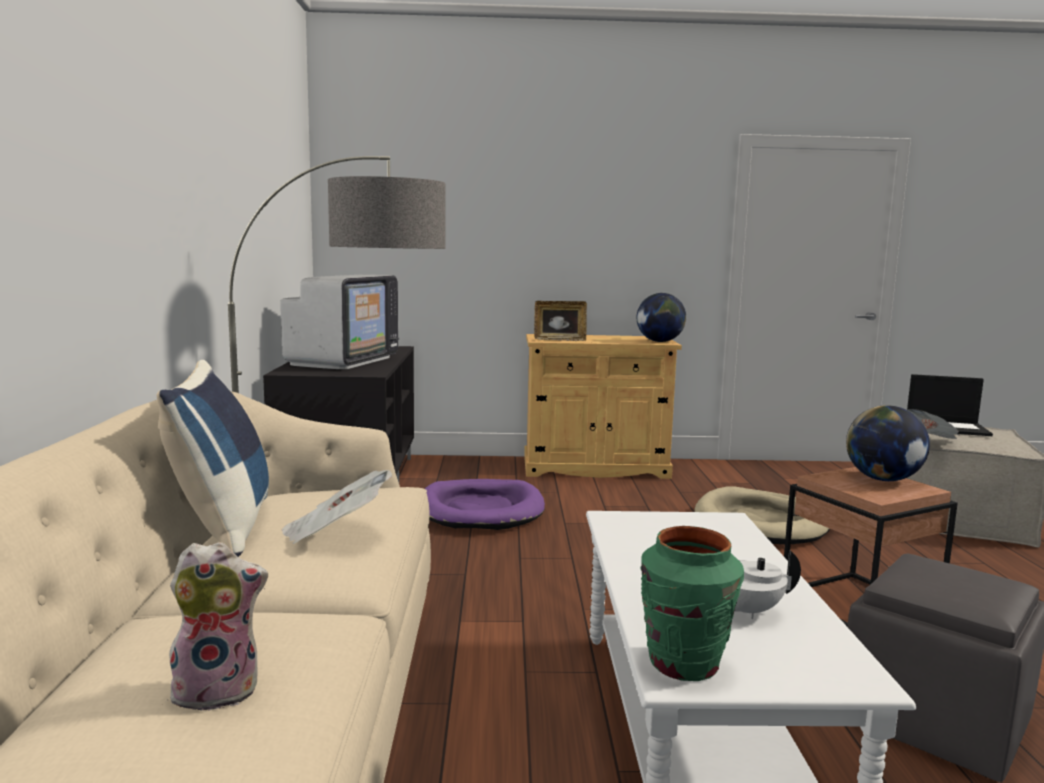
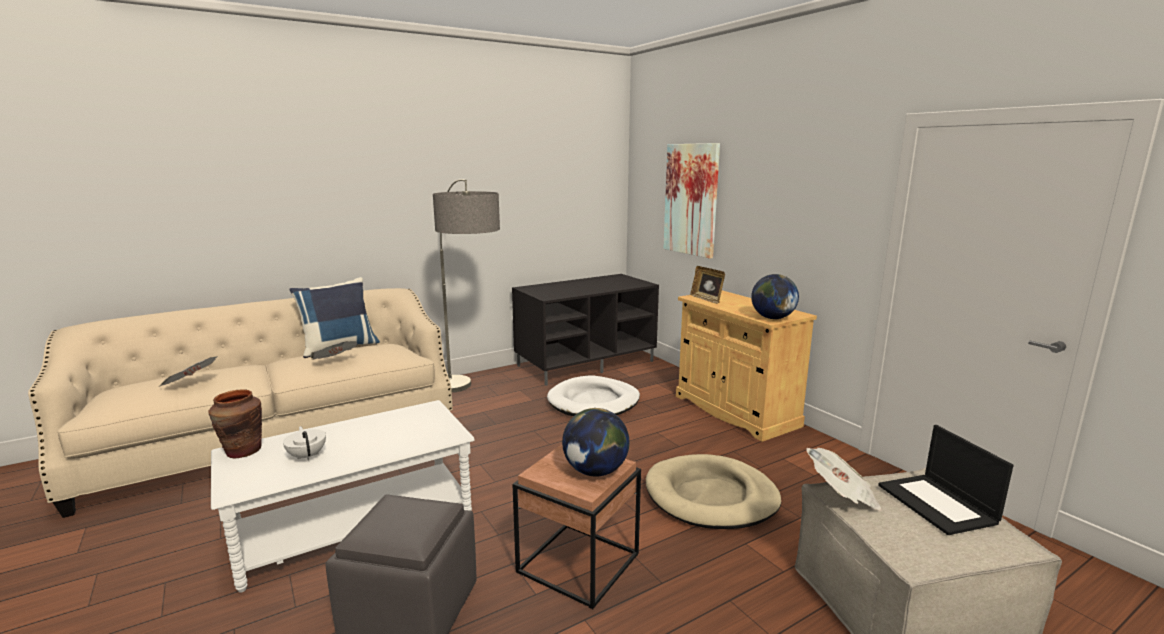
camera: 60 degrees right, 5 degrees up
(219, 690) = (191, 384): plush toy -> newspaper
(343, 361) = (575, 287): television -> none
(458, 224) = (691, 199): none -> picture
(481, 510) = (594, 401): purple dog bed -> white dog bed
(684, 664) = (243, 451): green vase -> brown vase

